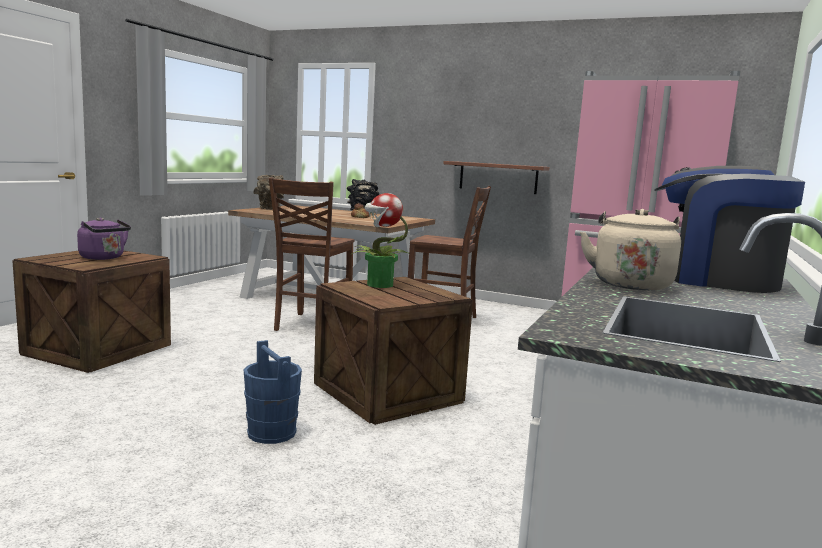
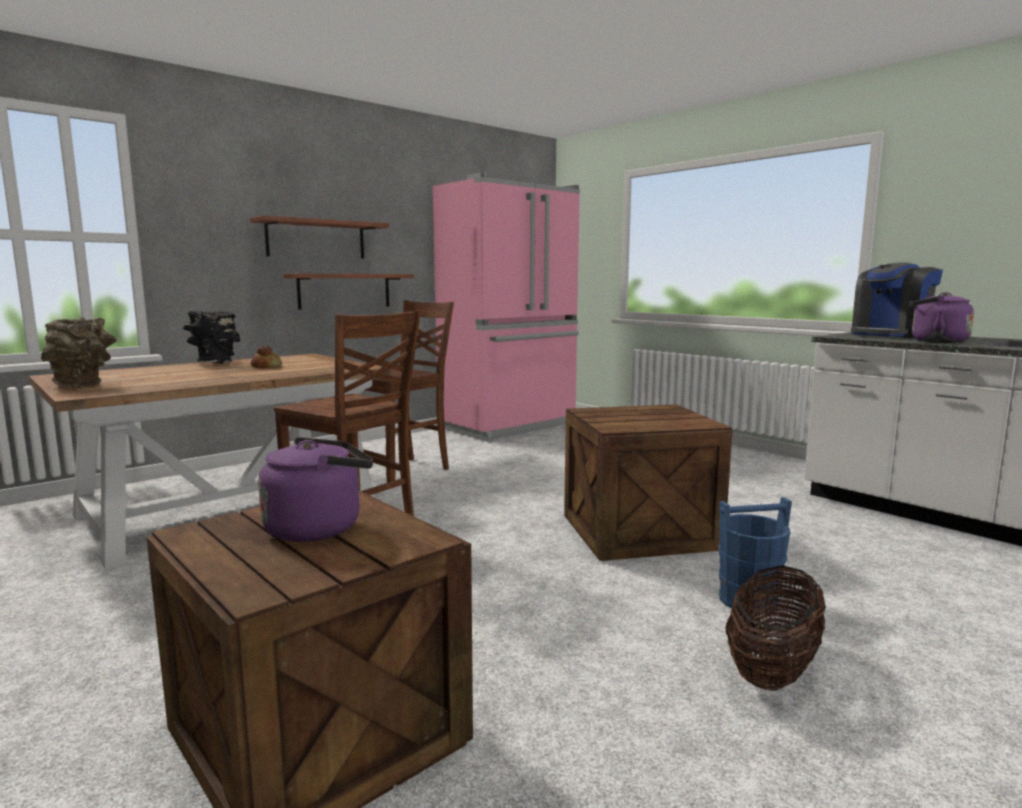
camera: 65 degrees left, 0 degrees up
(163, 438) = (772, 670): none -> basket
(379, 285) = (614, 418): potted plant -> none
(480, 136) = (316, 239): none -> shelf
(630, 284) = (934, 341): beige kettle -> purple kettle

